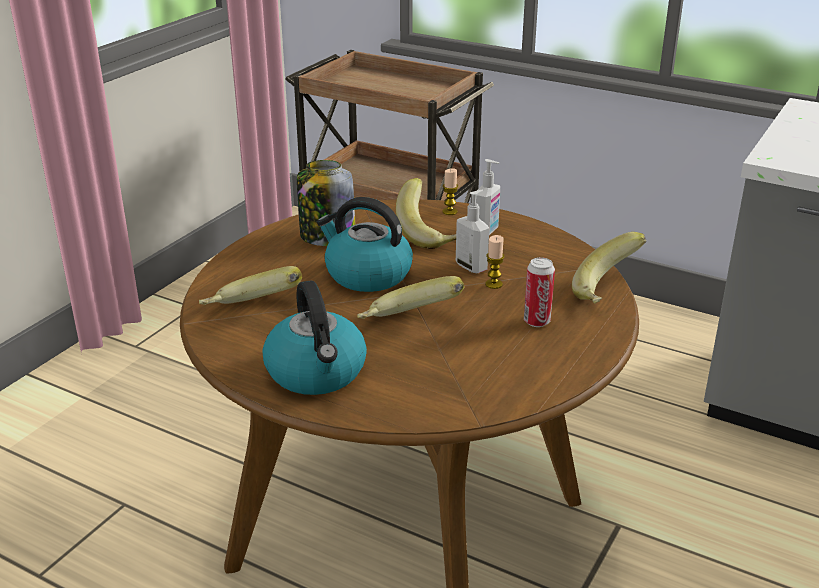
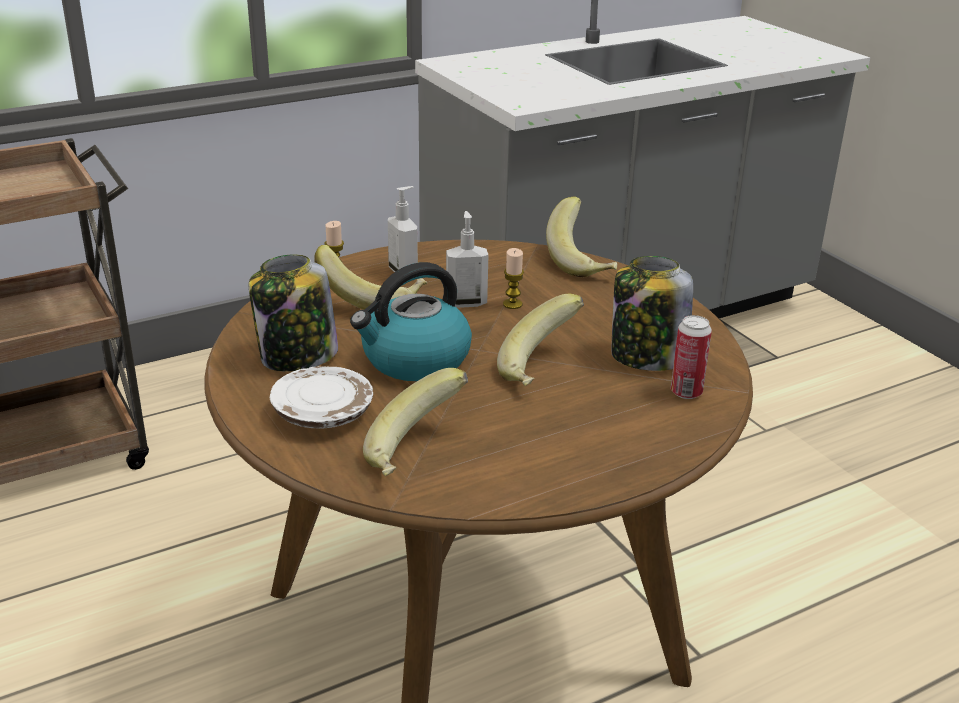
camera: 60 degrees left, 0 degrees up
(269, 267) = (323, 412): none -> white plate
(317, 373) = (587, 449): kettle -> none
(481, 362) = (646, 357): none -> jar
(536, 321) = (601, 309): can -> can (686, 392)

